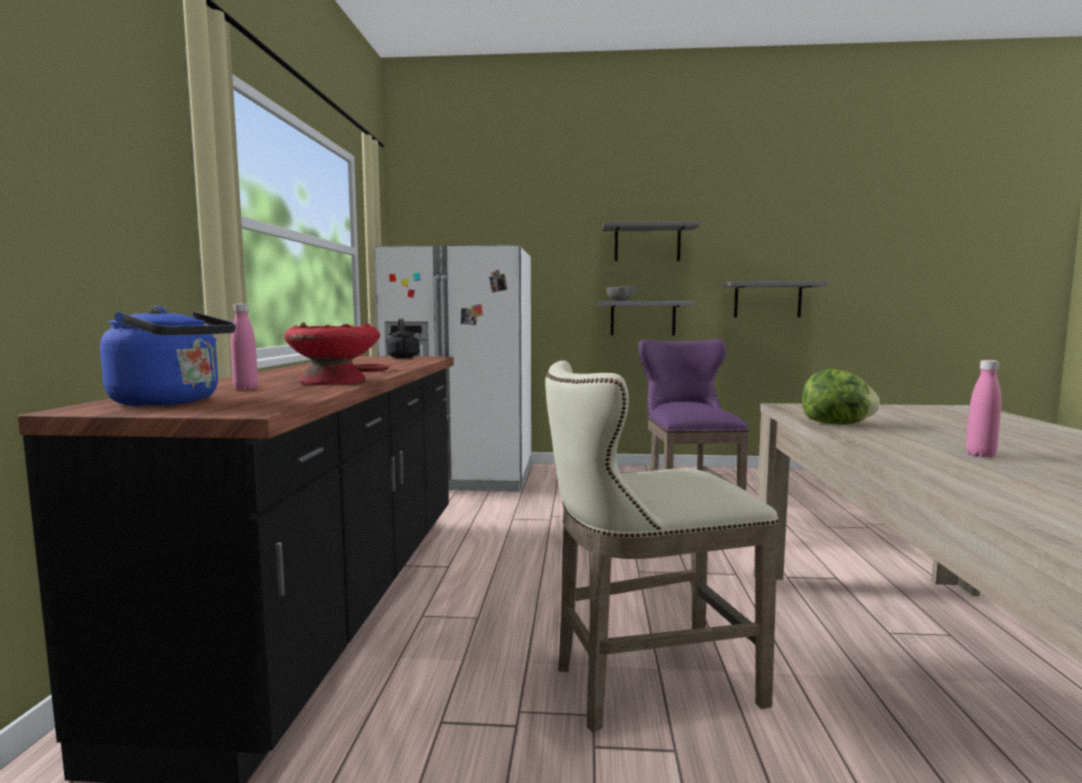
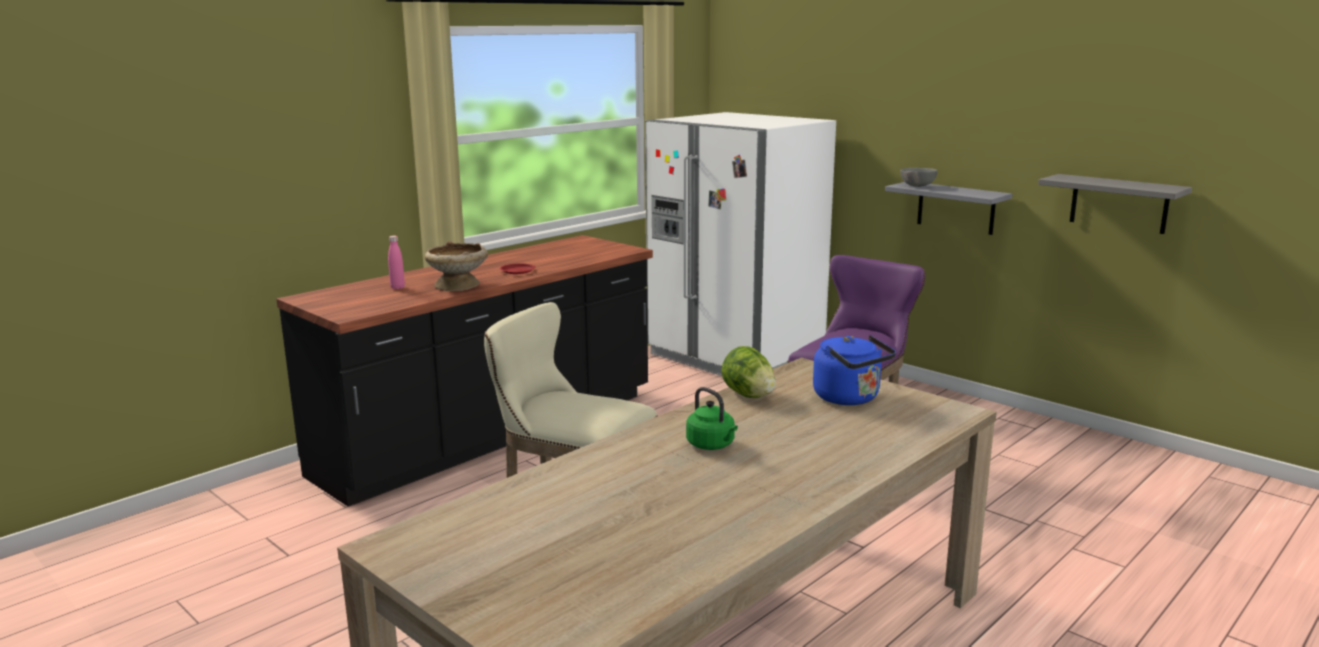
camera: 40 degrees right, 10 degrees up
(172, 402) = (340, 298): blue kettle -> blue kettle (850, 398)
(335, 381) = (458, 285): red bowl -> beige bowl
(403, 357) = (608, 246): black kettle -> none
(647, 243) = (967, 113): grey shelf -> none
(980, 455) = (712, 445): pink bottle -> green kettle

